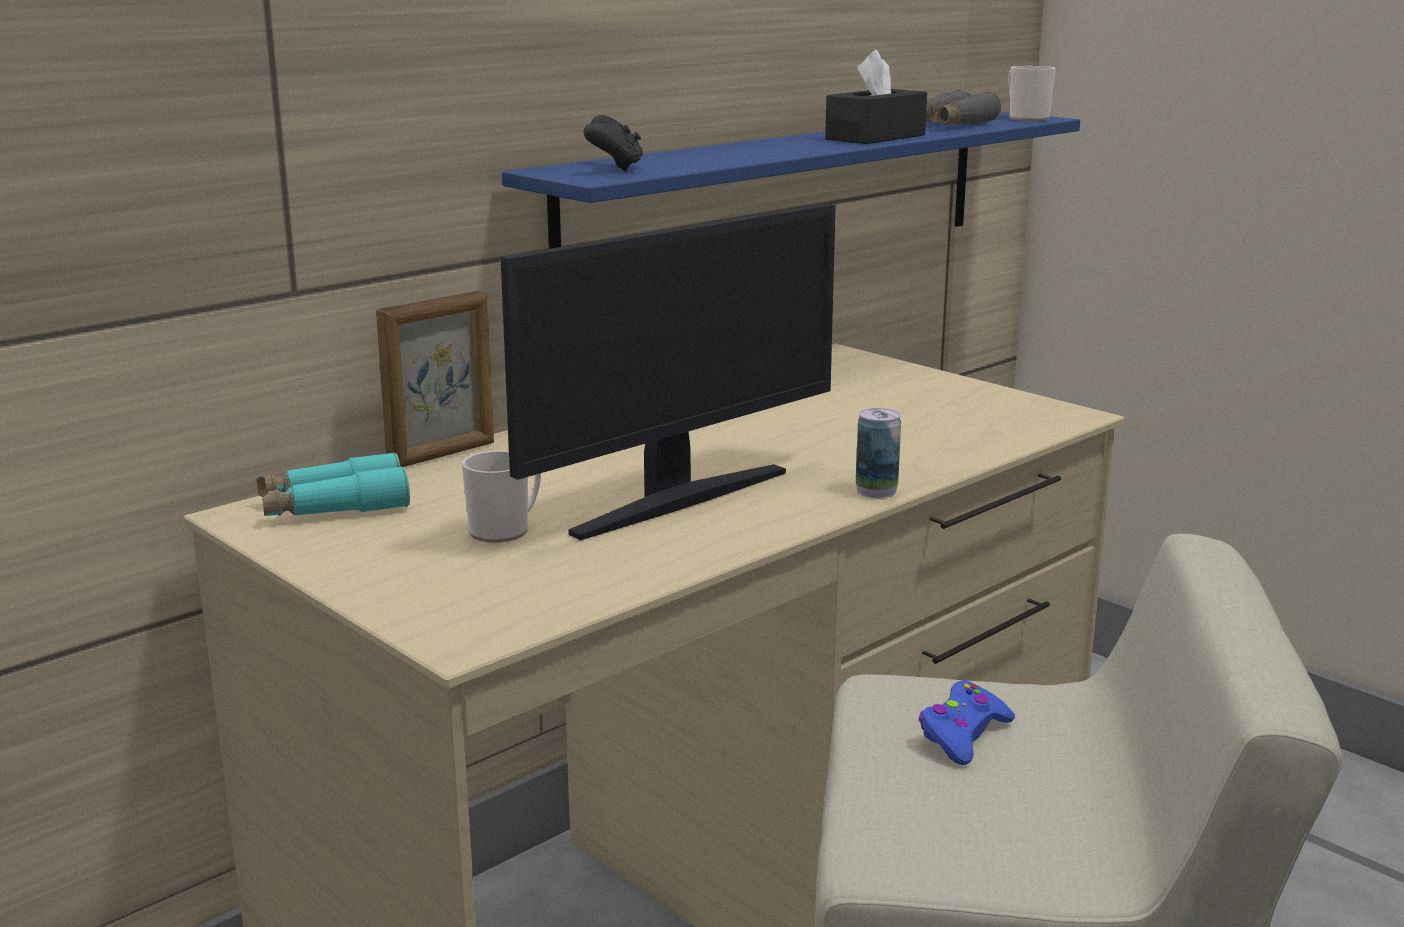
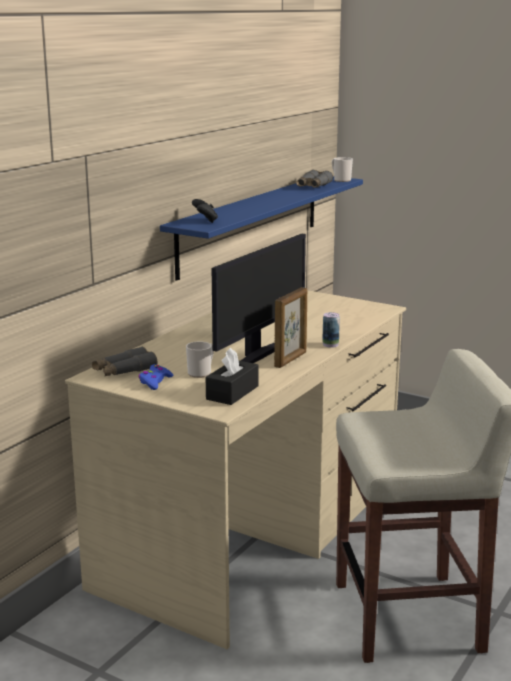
camera: 15 degrees left, 0 degrees up
(334, 507) = (124, 370): turquoise binoculars -> grey binoculars
(443, 454) = (148, 346): picture frame -> picture frame (291, 359)
(875, 137) = (290, 196): black tissue box -> black tissue box (232, 393)
(963, 735) = (390, 427): blue game controller -> blue game controller (155, 382)

